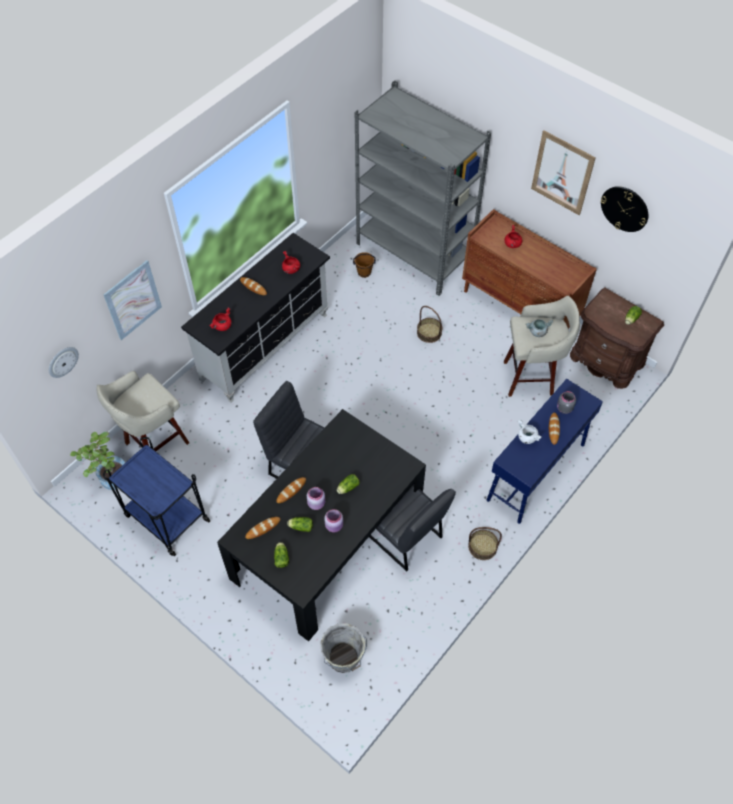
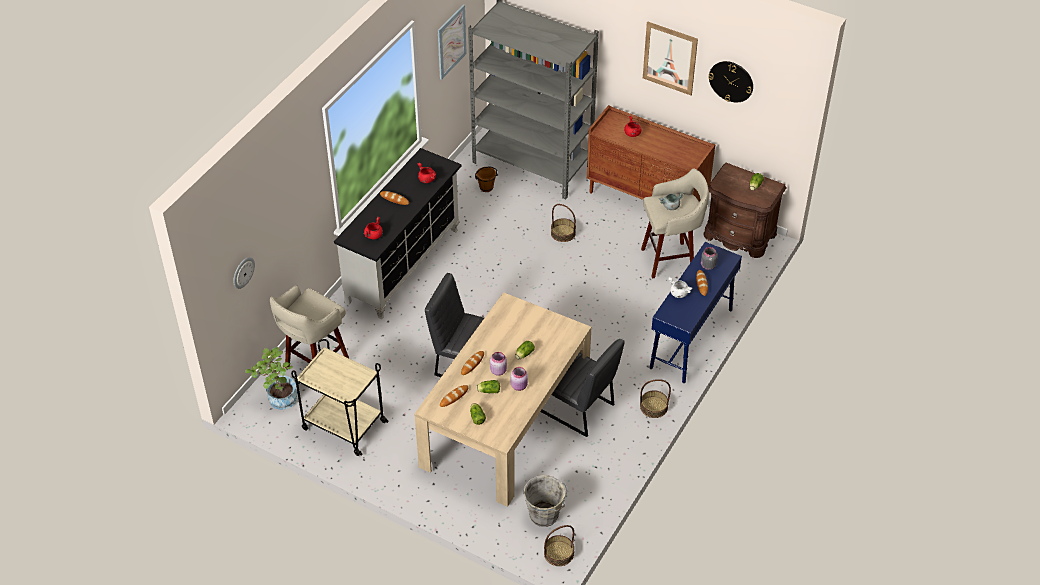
camera: 10 degrees left, 10 degrees down
(133, 300) = (295, 213): picture -> picture (451, 41)
(166, 517) = (343, 425): blue cart -> beige cart
(327, 541) = (505, 423): black dining table -> beige dining table
(349, 708) = (558, 553): none -> basket

